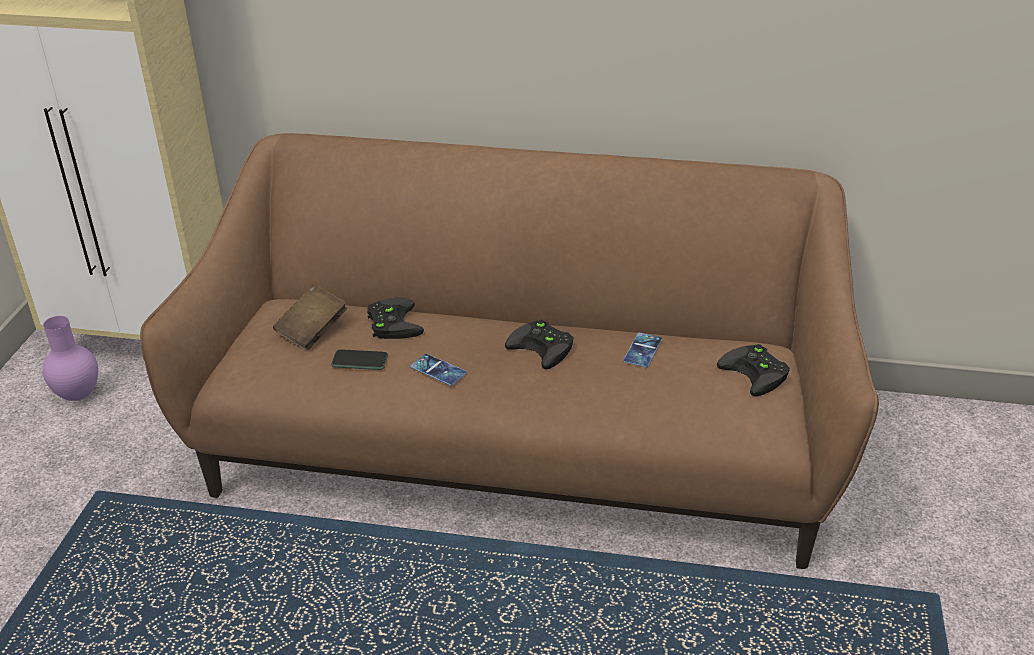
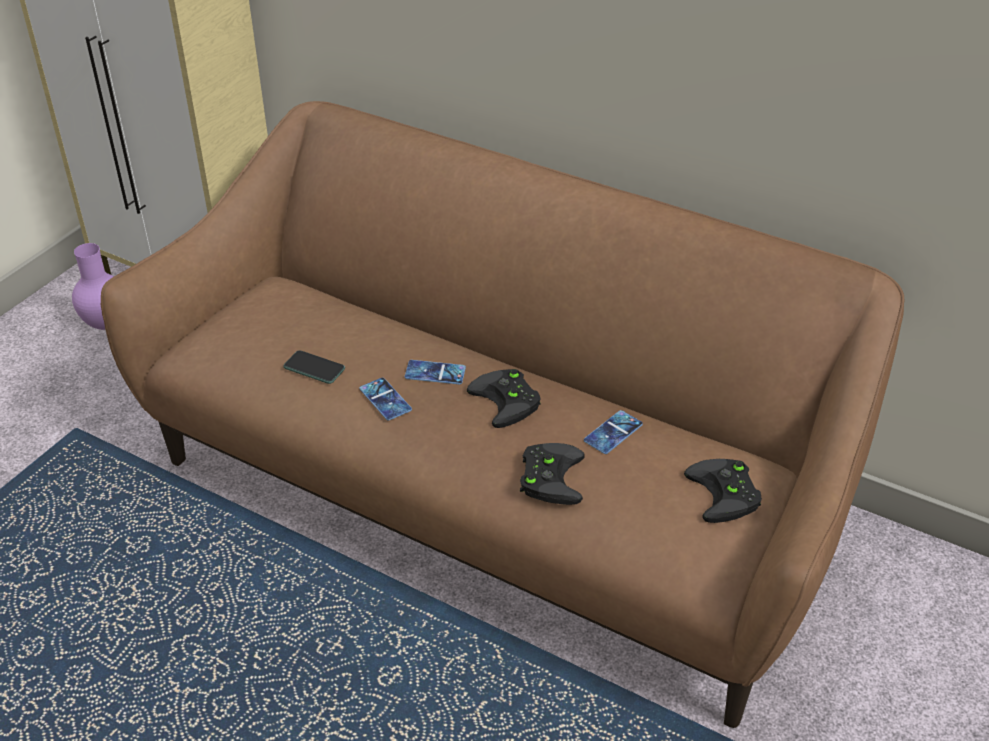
camera: 20 degrees right, 5 degrees up
(312, 331) = (287, 322): brown book -> none
(391, 322) = (369, 332): black game controller -> black game controller (549, 475)
(468, 340) = (435, 373): none -> phone

